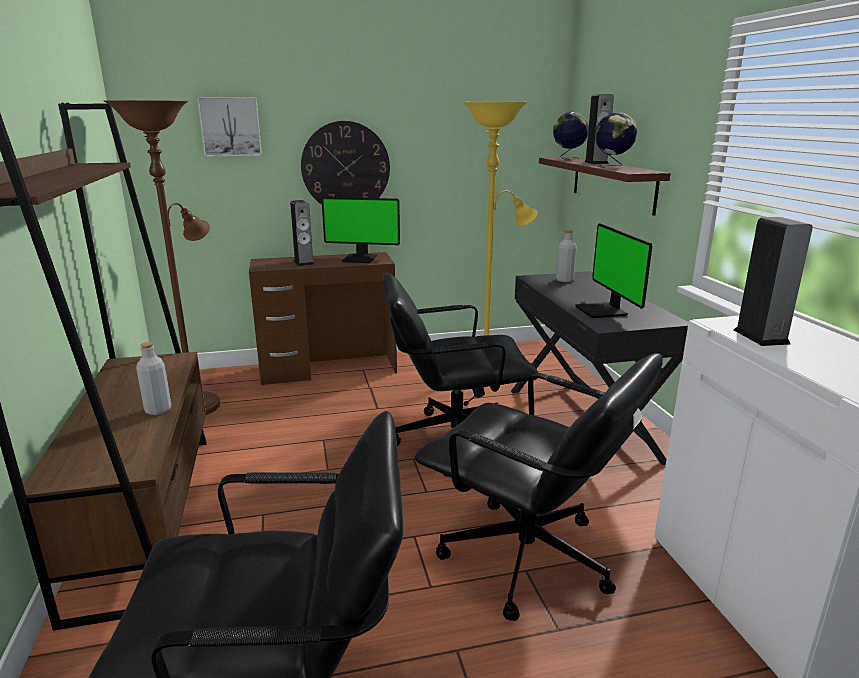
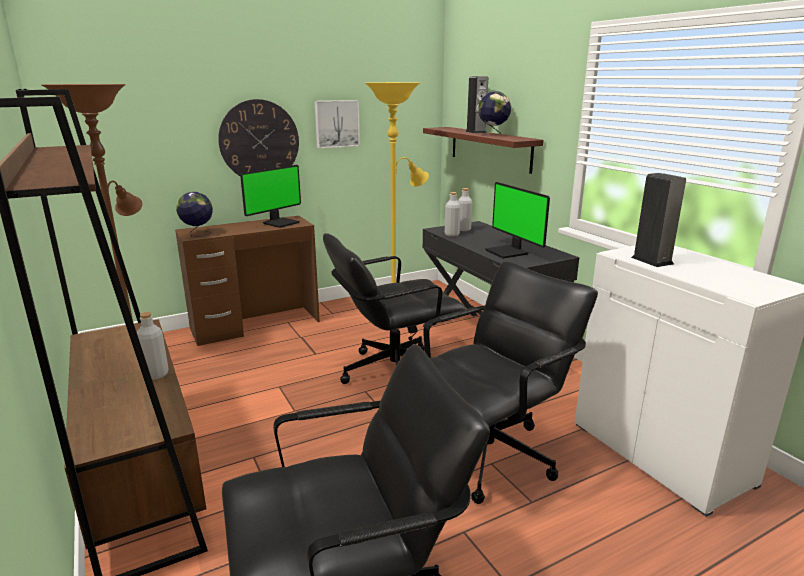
camera: 15 degrees left, 0 degrees up
(230, 126) = (150, 106): picture -> picture (336, 123)
(304, 262) = (230, 229): speaker -> none
(360, 259) = (280, 223): monitor -> monitor turned 45 degrees counterclockwise
(527, 559) = (489, 455): black office chair -> black office chair turned 60 degrees counterclockwise
(546, 285) = (452, 234): none -> grey bottle
(568, 158) = (449, 128): globe -> globe (198, 234)

